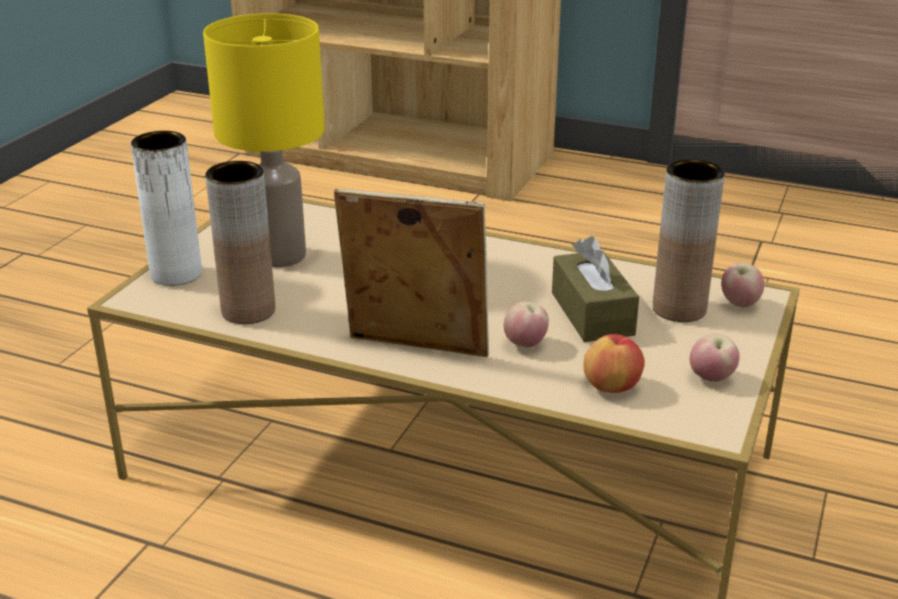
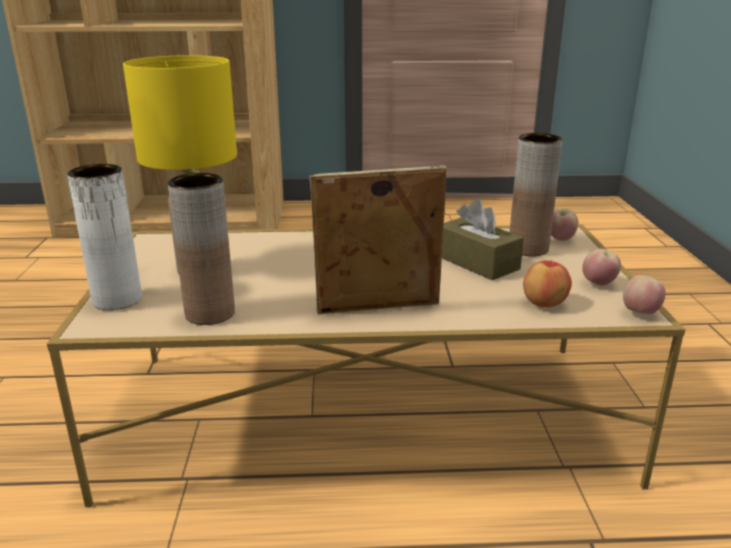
camera: 25 degrees left, 5 degrees down
(525, 345) = (454, 290): apple -> apple (640, 313)

